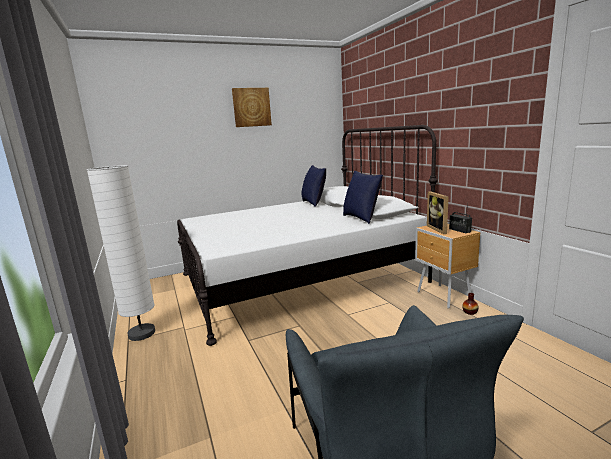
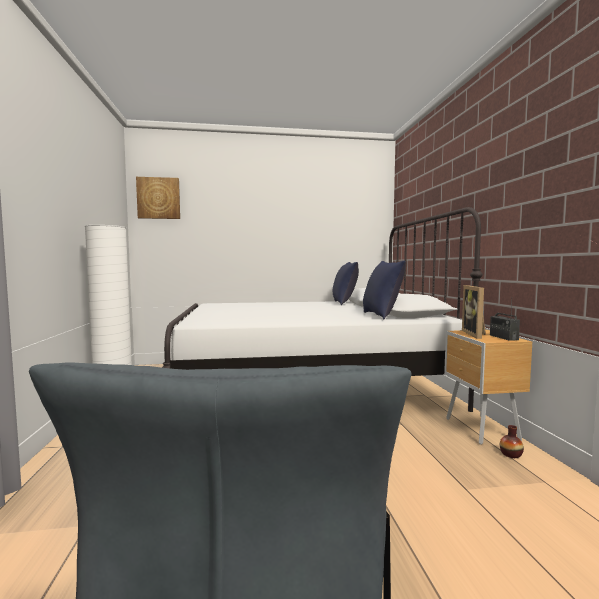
camera: 15 degrees right, 10 degrees down
(251, 107) = (289, 197): picture -> picture (158, 198)

